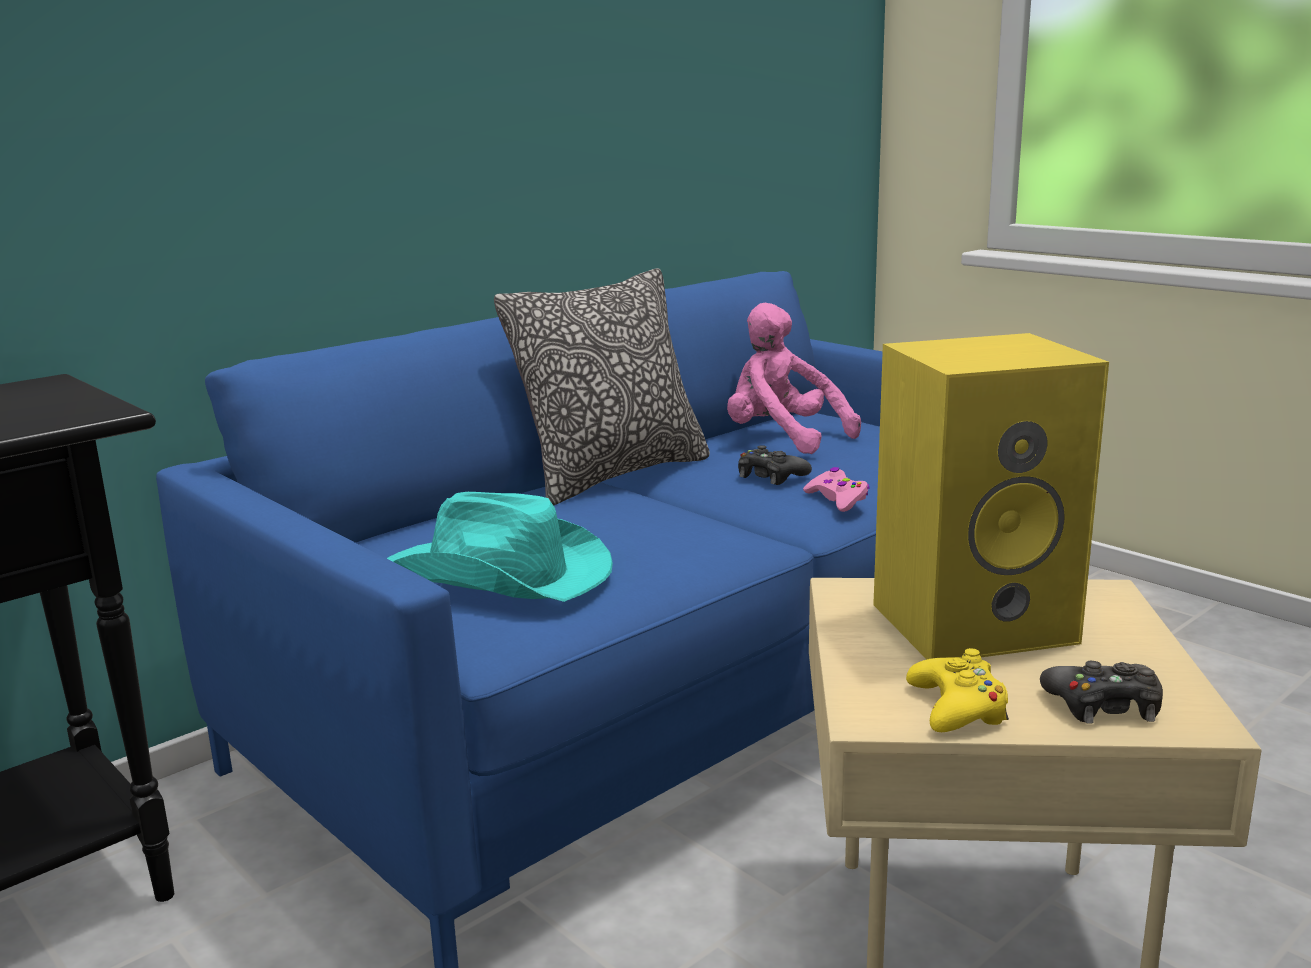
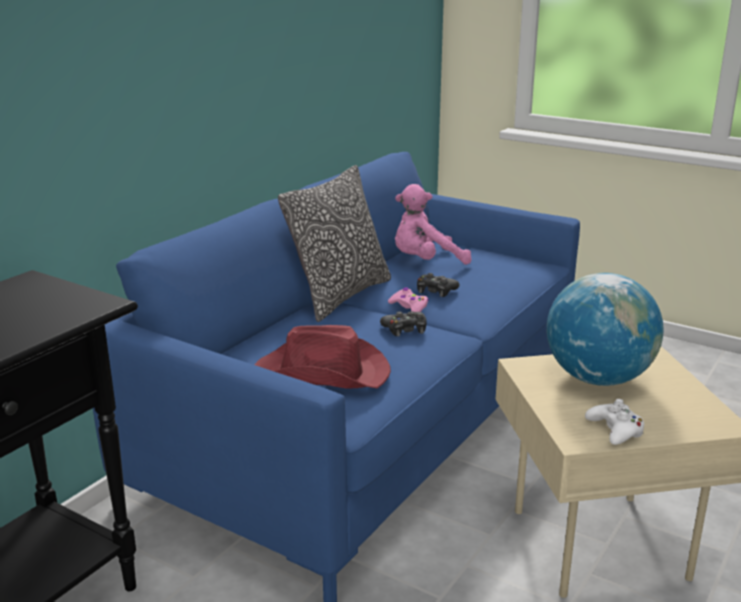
camera: 15 degrees left, 5 degrees up
(499, 575) = (323, 373): turquoise hat -> red hat
(782, 439) = (426, 262): pink plush toy -> pink plush toy turned 45 degrees counterclockwise
(837, 499) = (482, 304): pink game controller -> pink game controller (409, 307)
(957, 708) = (615, 430): yellow game controller -> white game controller
(975, 621) = (598, 378): yellow speaker -> globe
(1104, 705) = (682, 420): black game controller -> black game controller (405, 329)

